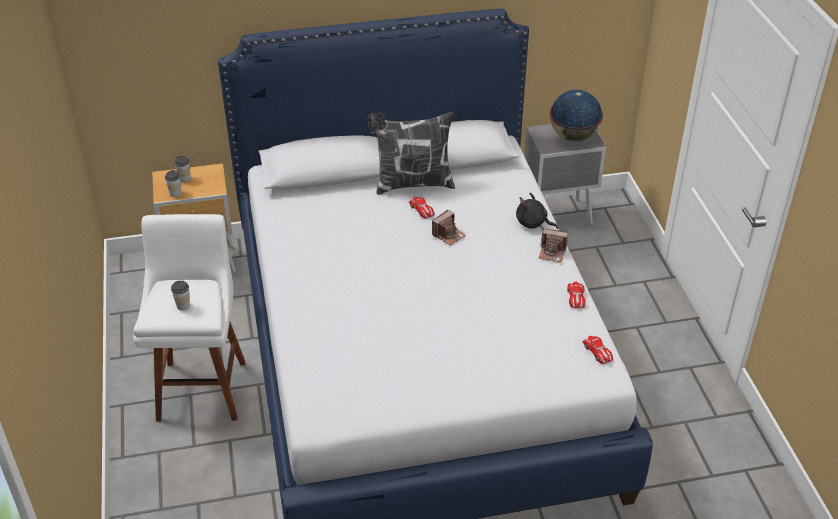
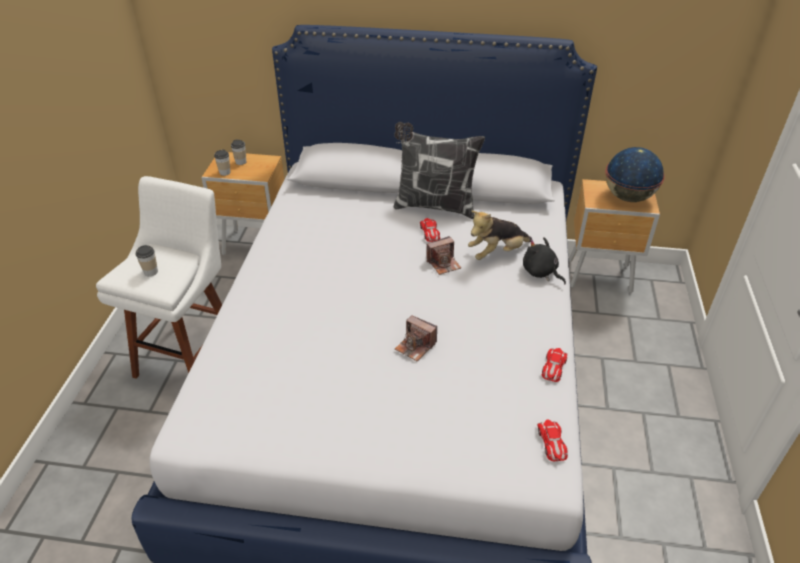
camera: 20 degrees right, 0 degrees up
(489, 215) = (497, 253): none -> plush toy
(552, 252) = (548, 309): camera -> camera (415, 346)
(559, 216) = (601, 277): grey nightstand -> brown nightstand

